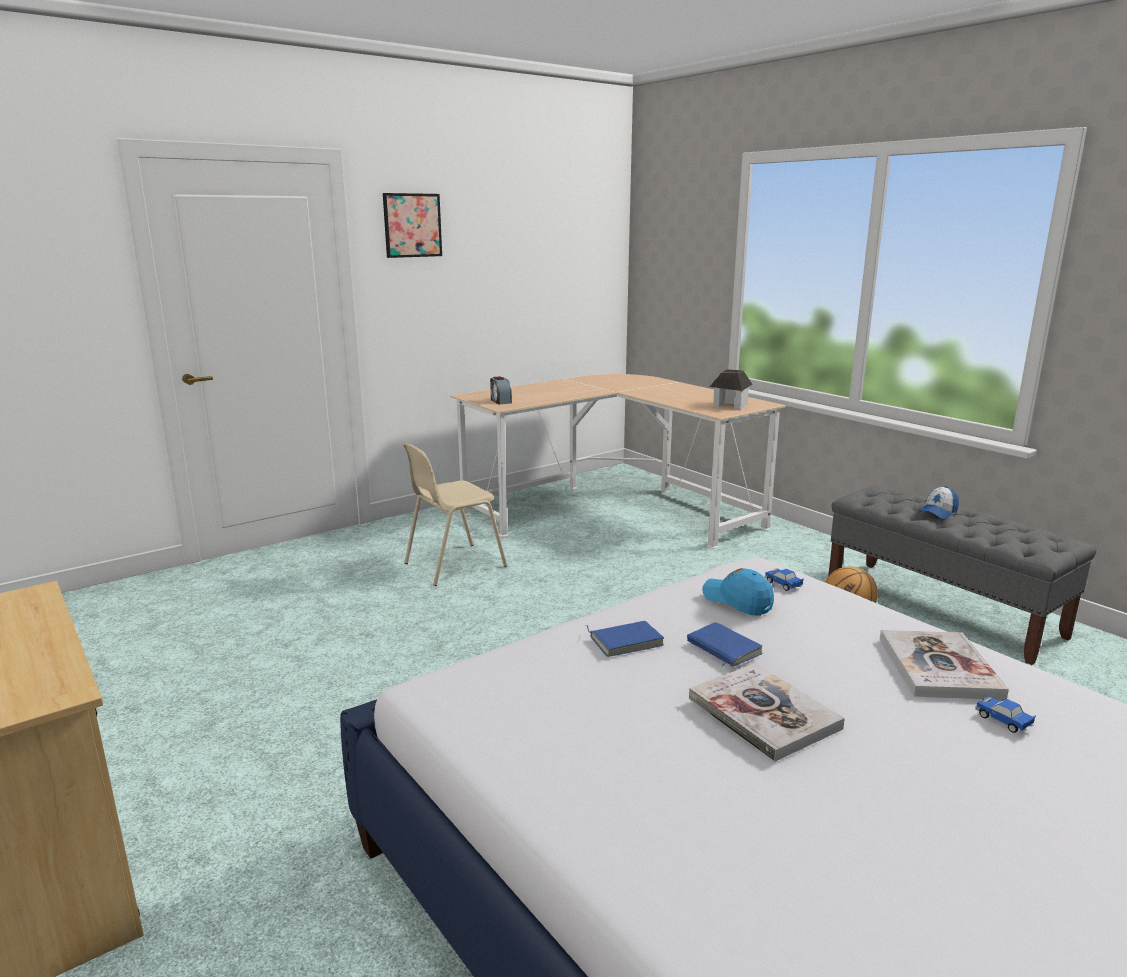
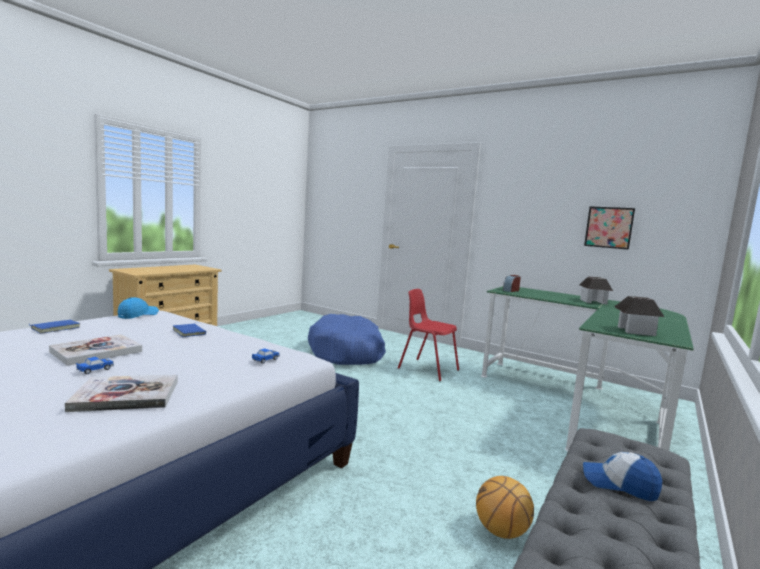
camera: 70 degrees right, 10 degrees down
(317, 616) = (347, 352): none -> blue dog bed
(412, 225) = (515, 182): picture -> picture (609, 227)
(453, 565) = (427, 369): beige chair -> red chair
(580, 386) = (593, 301): none -> toy house
(613, 509) = (582, 405): beige desk -> green desk
(722, 648) = (174, 346): blue book -> blue book (55, 328)
(737, 601) = (235, 348): blue cap -> blue cap (138, 315)
(1004, 721) = (37, 407): toy car -> toy car (94, 370)

